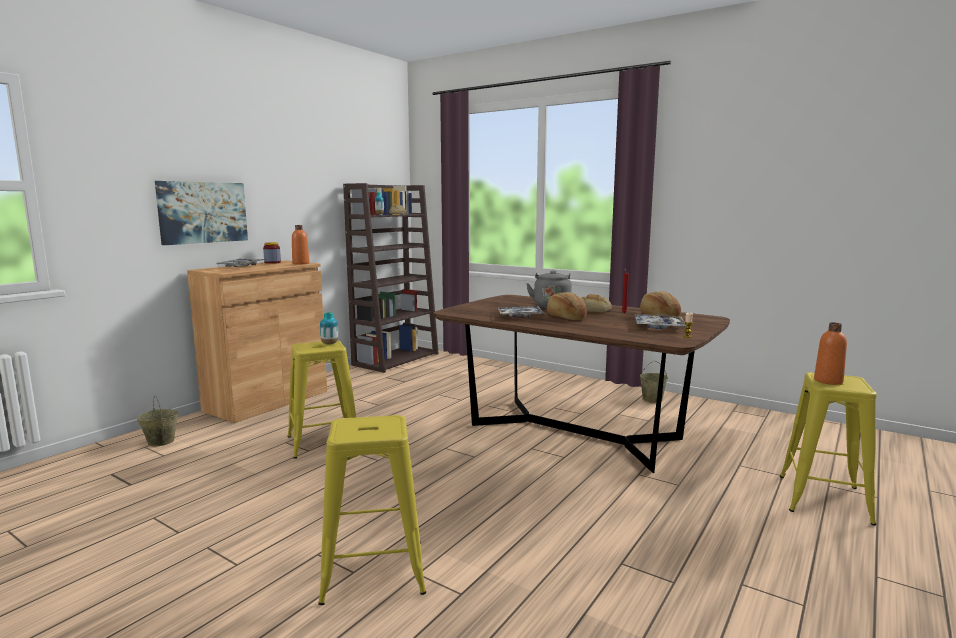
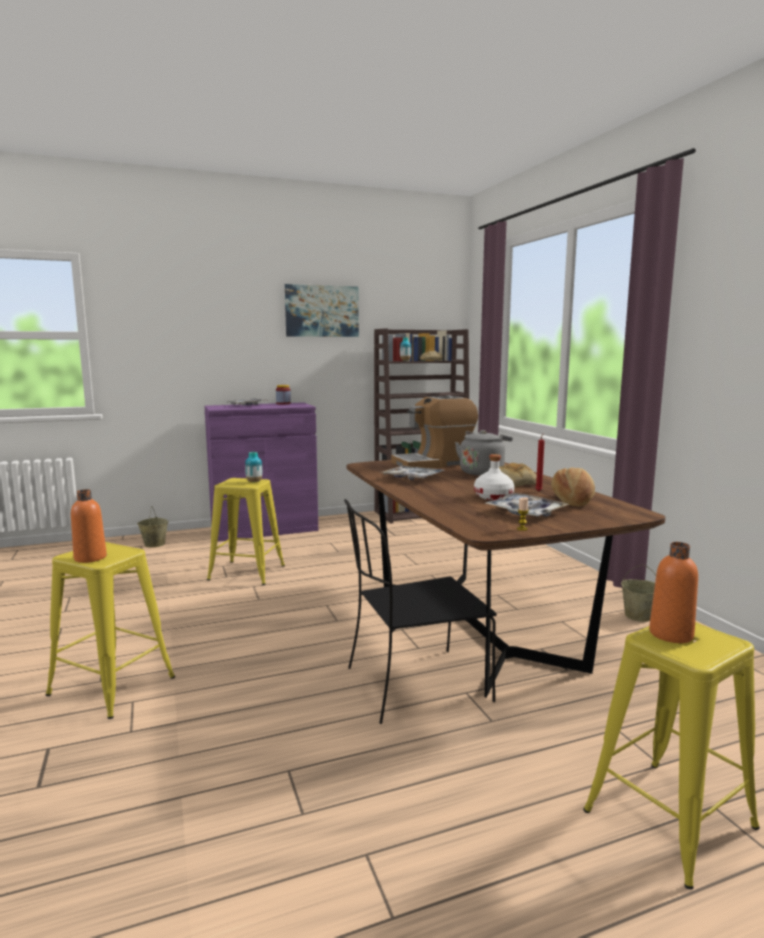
camera: 35 degrees right, 0 degrees up
(203, 212) = (222, 356): picture -> picture (322, 311)
(267, 400) = (264, 529): brown cabinet -> purple cabinet
(301, 263) = (299, 406): orange bottle -> orange bottle (90, 558)
(499, 304) = (434, 463): none -> coffee machine
(565, 317) = (456, 485): bread -> none
(603, 481) = (414, 685): none -> black chair
(611, 320) = (494, 497): none -> white bottle

